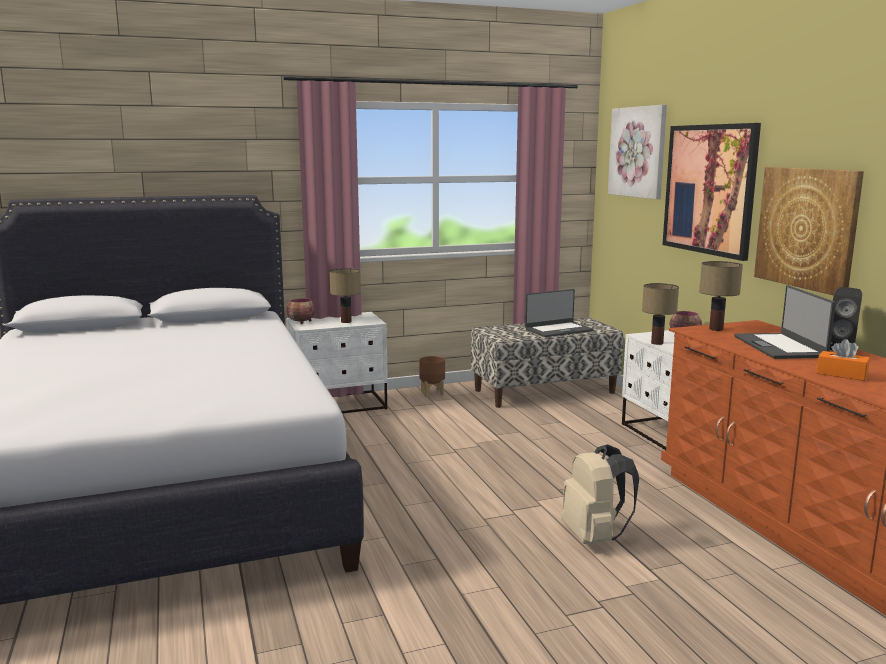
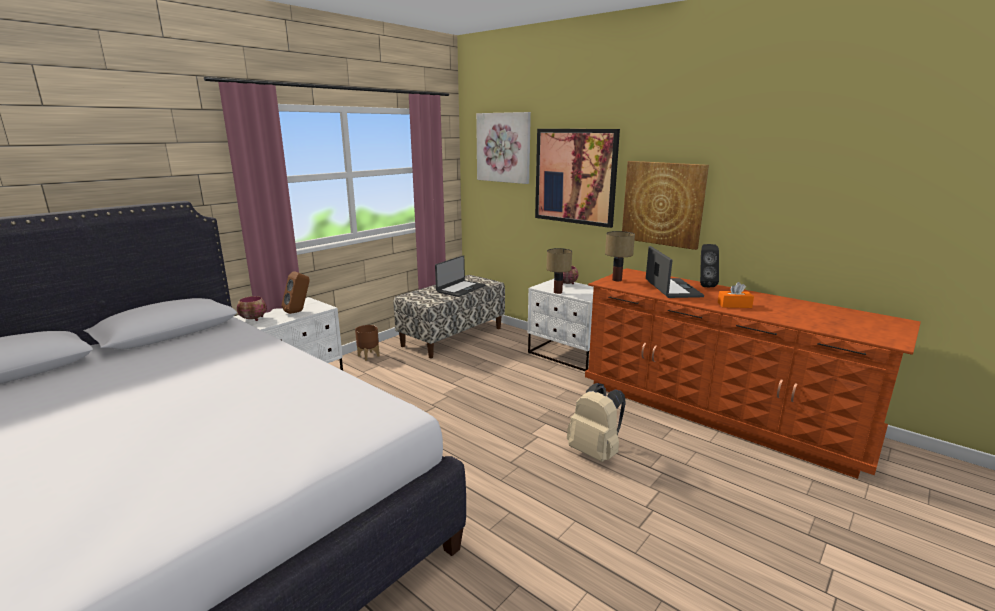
camera: 30 degrees left, 5 degrees up
(346, 322) = (299, 311): table lamp -> brown speaker
(780, 347) = (672, 288): laptop -> laptop turned 150 degrees counterclockwise

